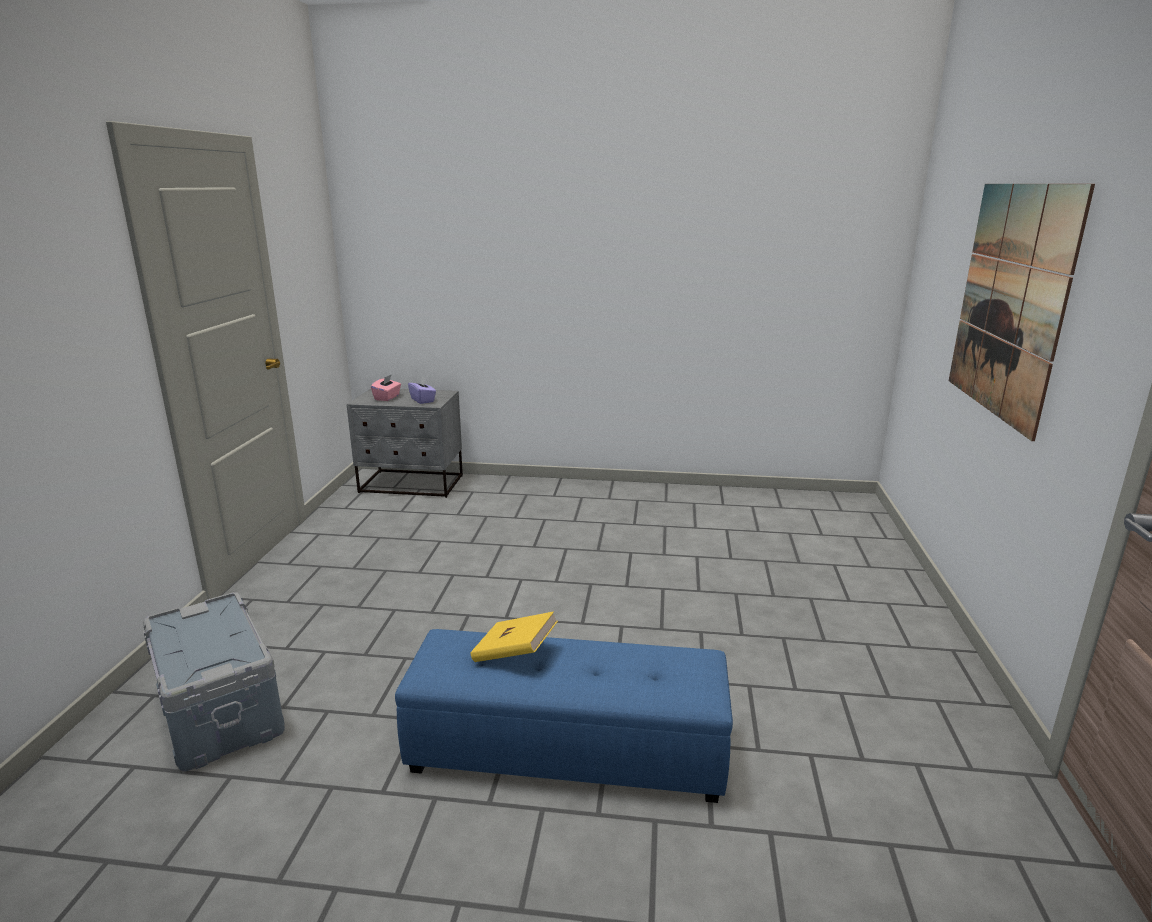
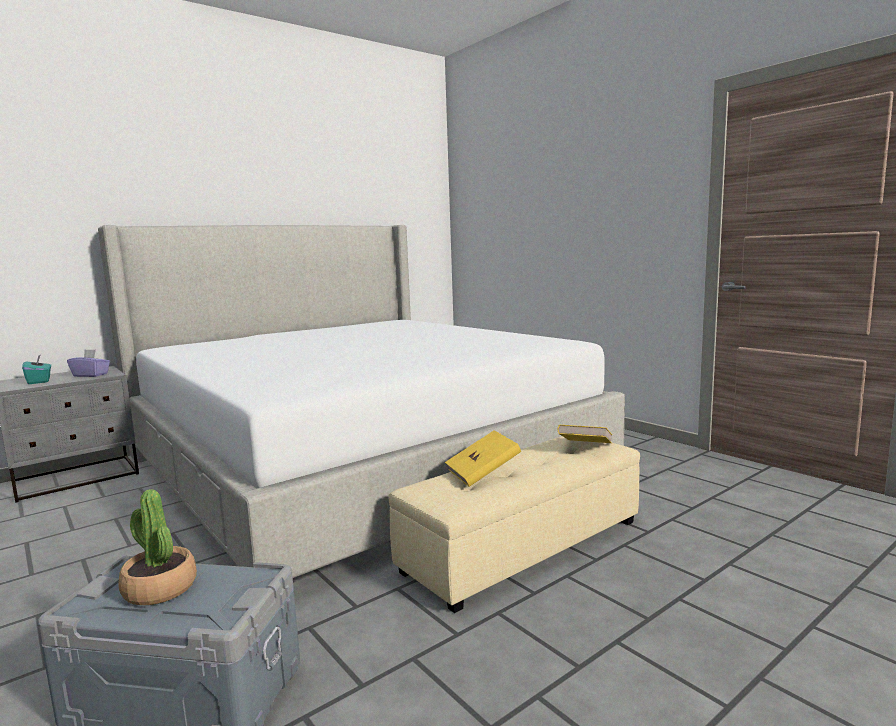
camera: 45 degrees left, 10 degrees down
(206, 631) = (160, 589): none -> potted plant
(387, 398) = (39, 381): pink tissue box -> turquoise tissue box
(567, 749) = (523, 545): blue ottoman -> beige ottoman
(603, 563) = (360, 462): none -> bed
(664, 682) = (585, 449): none -> yellow book
(1010, 301) = (571, 217): picture -> none

